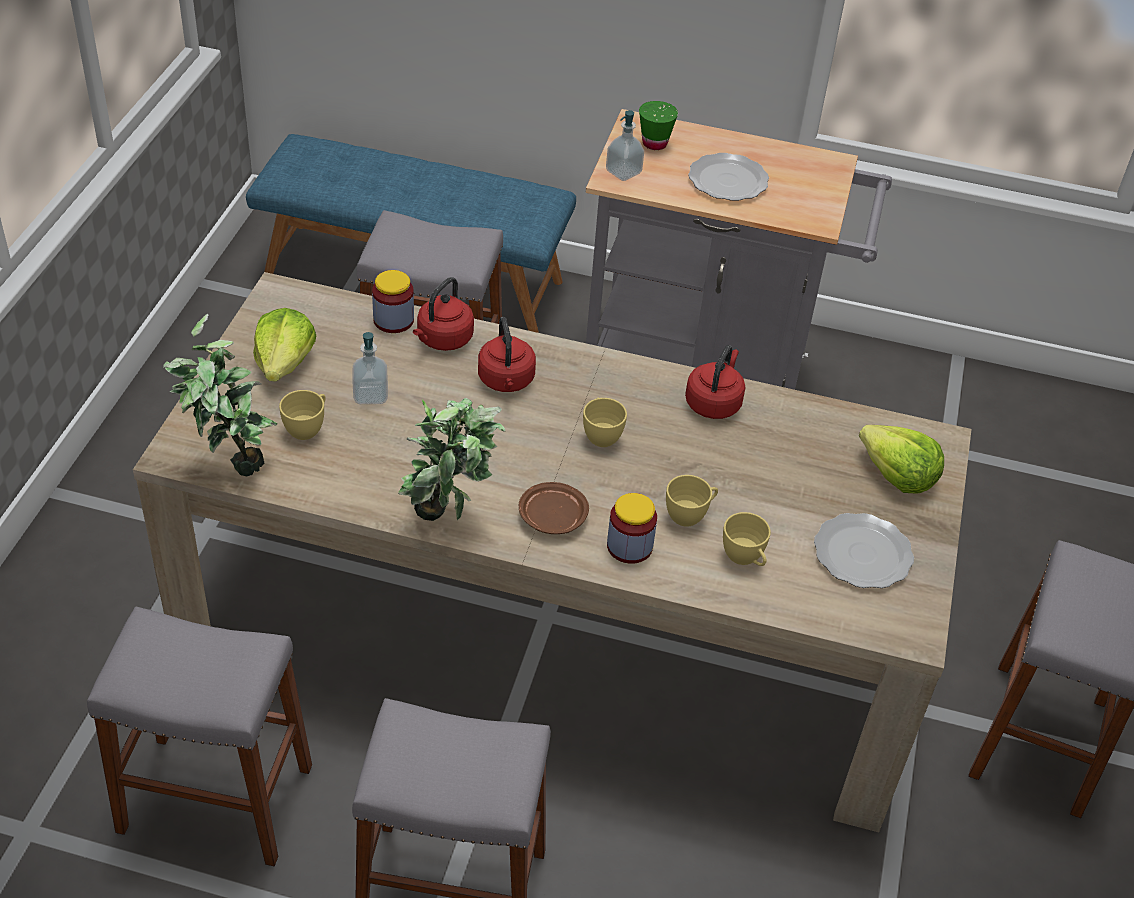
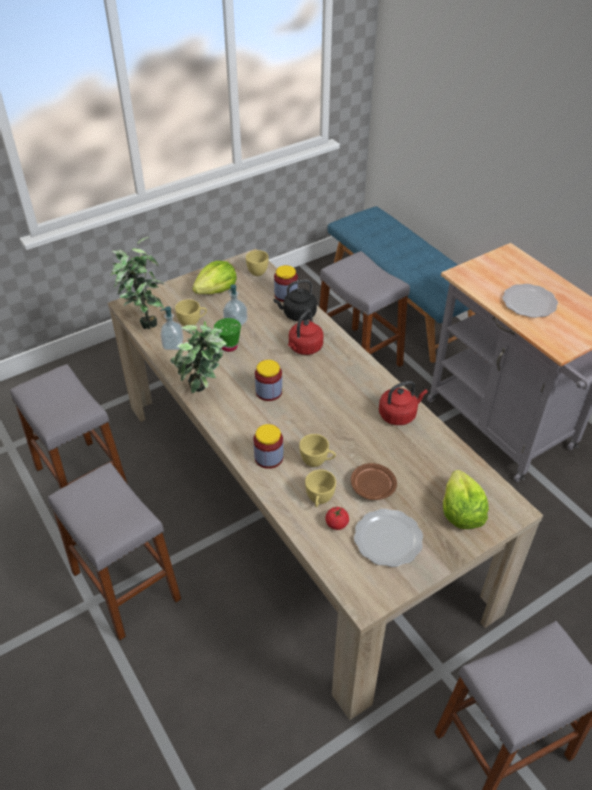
camera: 45 degrees right, 0 degrees up
(443, 340) = (297, 315): red kettle -> black kettle
(530, 464) = (269, 392): none -> jar
(552, 517) = (249, 421): brown plate -> brown plate (372, 487)
(601, 435) = (320, 397): yellow cup -> yellow cup (259, 271)
(623, 172) = (471, 273): soap dispenser -> soap dispenser (173, 345)
(654, 143) = (507, 267): green cup -> green cup (229, 346)
(793, 573) = (336, 524): none -> tomato

